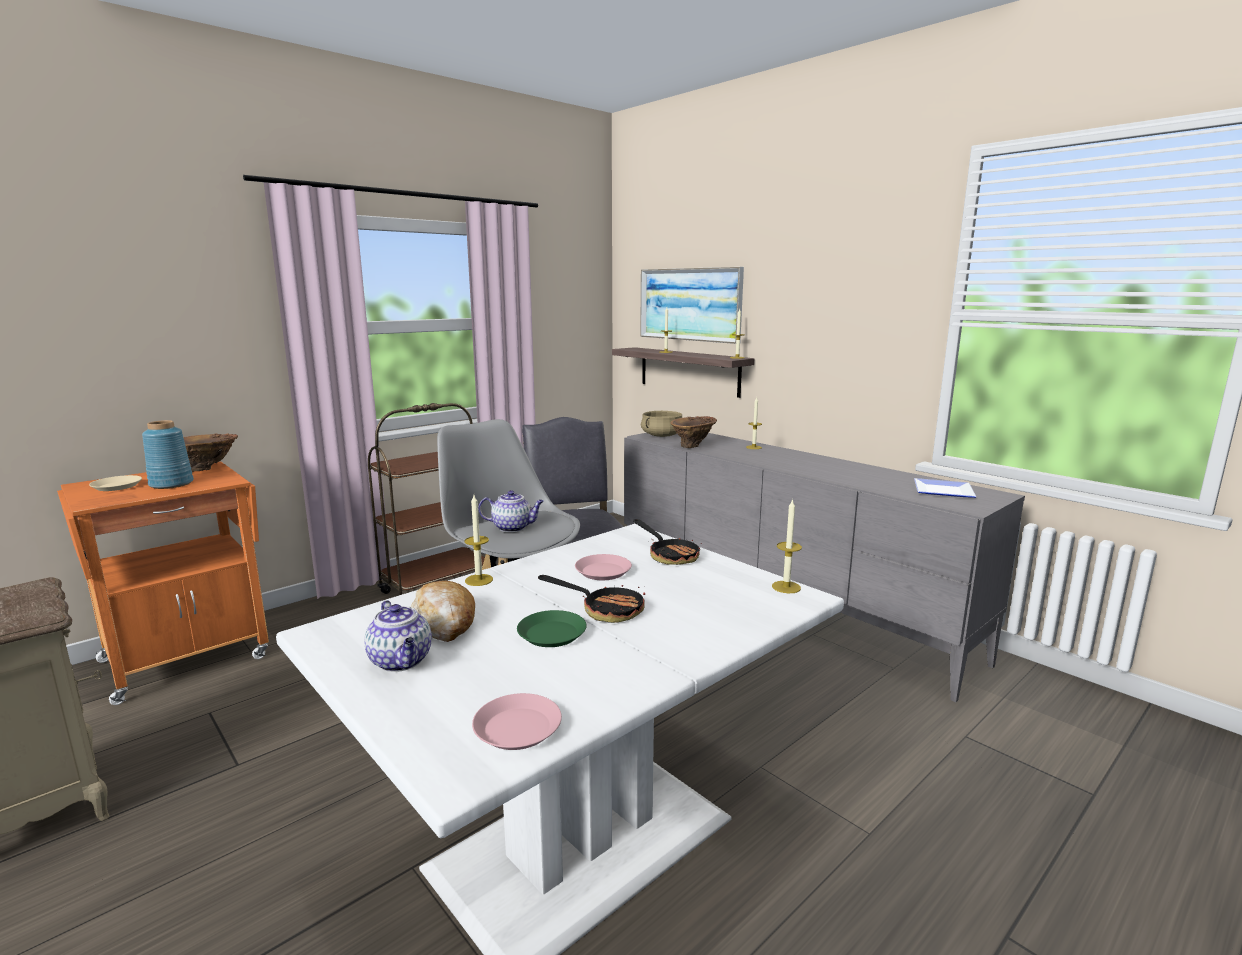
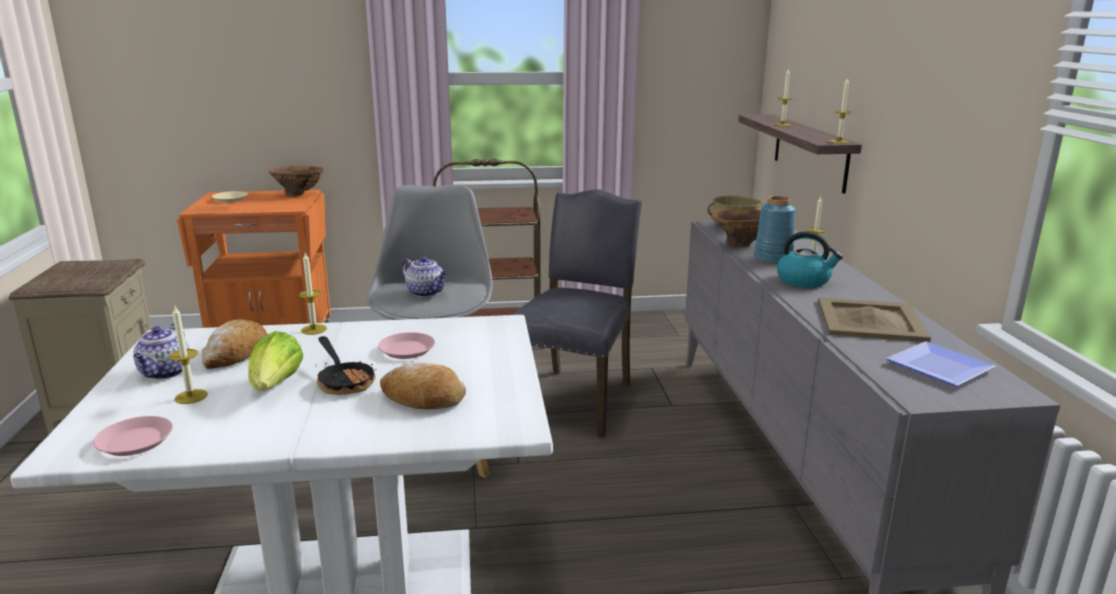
camera: 35 degrees right, 5 degrees up
(171, 484) = (259, 203): blue vase -> blue vase (772, 259)
(551, 634) = (275, 387): green plate -> lettuce
(669, 555) = (487, 352): frying pan -> none
(690, 304) = (819, 66): picture -> none
(697, 601) = (423, 398): none -> bread
(777, 460) = (804, 281): none -> kettle
(786, 587) = (521, 413): candle -> candle (191, 396)
(860, 475) = (871, 321): none -> beige tray

